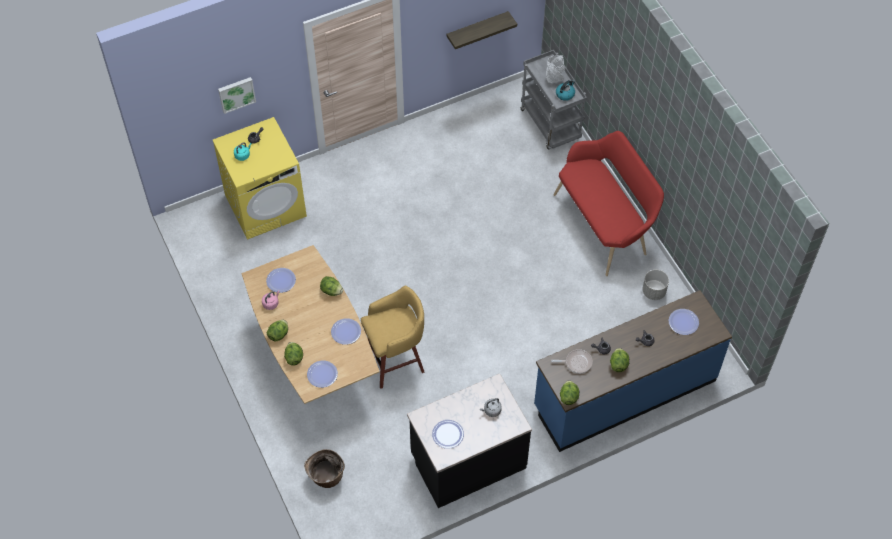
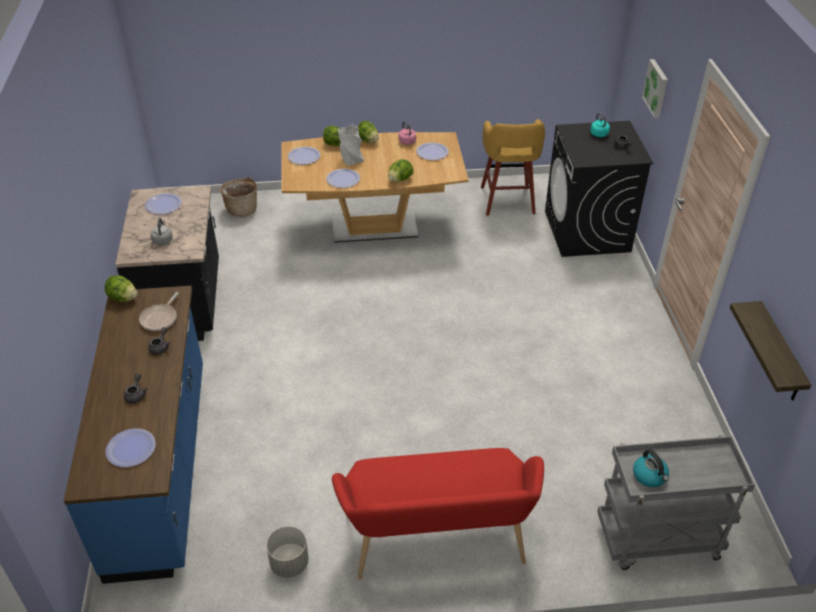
camera: 110 degrees right, 15 degrees down
(266, 205) = (587, 231): yellow washing machine -> black washing machine
(396, 361) = (337, 280): yellow stool -> yellow stool (507, 201)
(555, 78) = (690, 473): grey vase -> grey vase (351, 159)
(618, 364) = (126, 356): lettuce -> none

